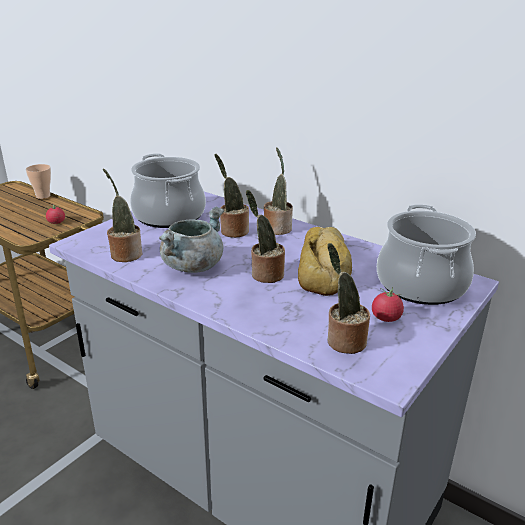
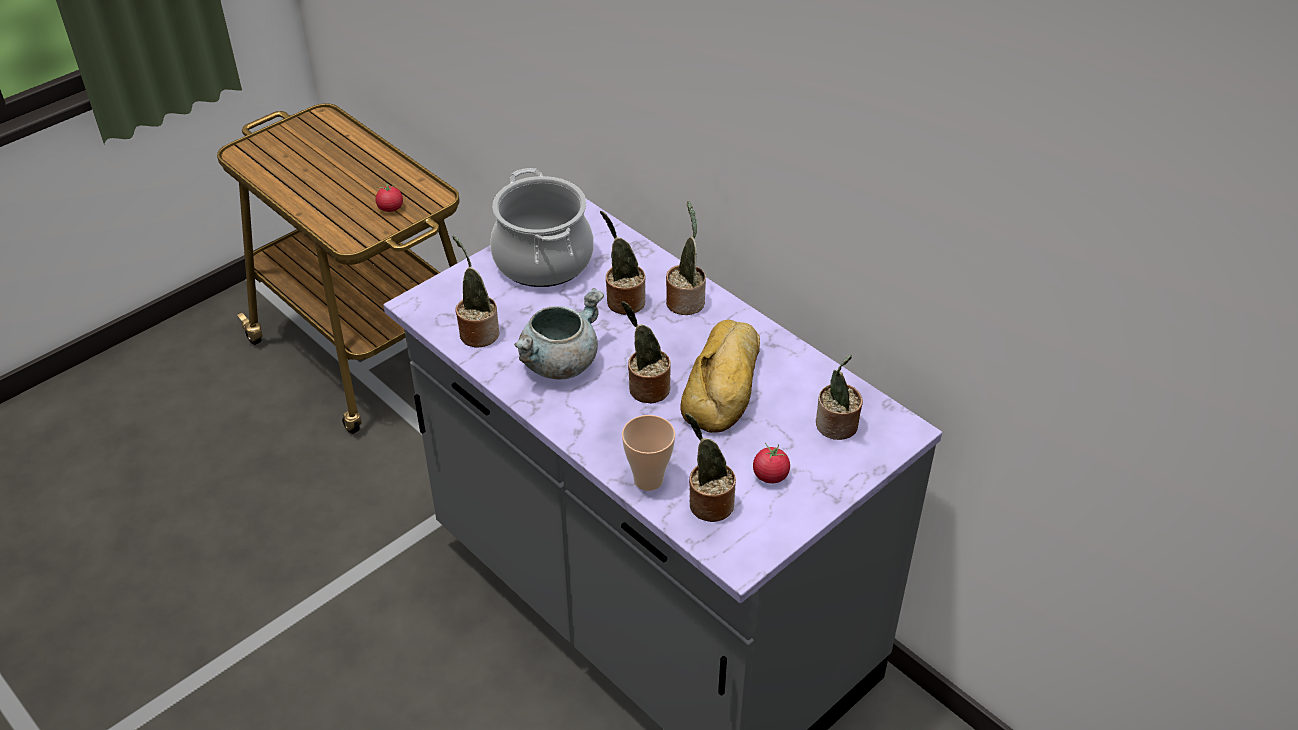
camera: 10 degrees right, 15 degrees up
(43, 196) = (370, 146): cup -> cup (648, 479)
(420, 284) = (836, 427): cooking pot -> potted plant

